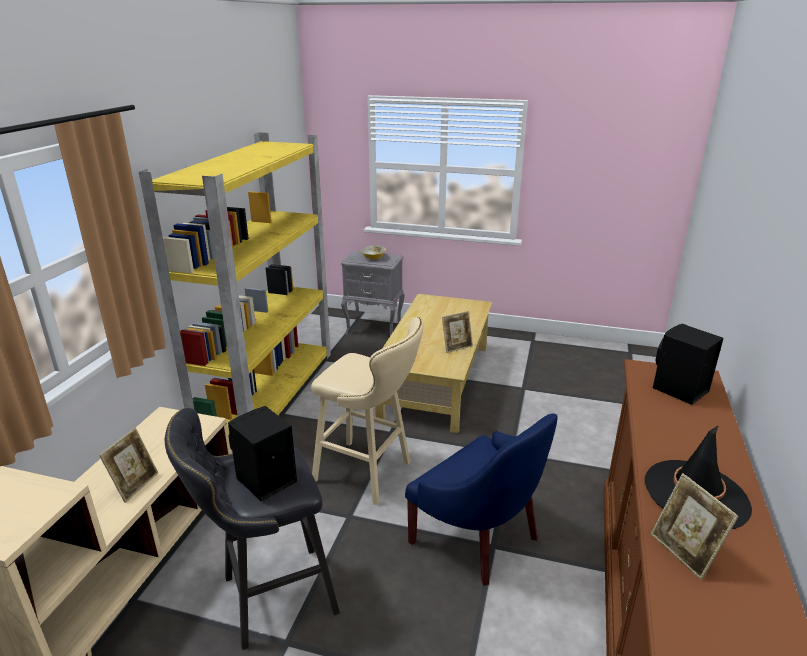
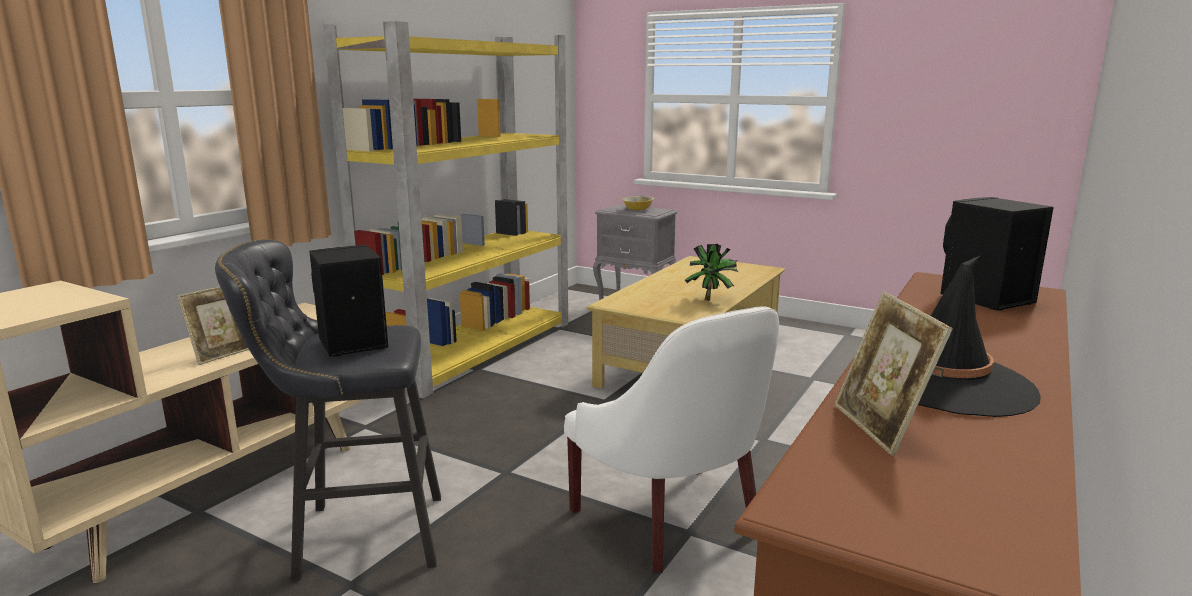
camera: 15 degrees right, 10 degrees down
(372, 475) = (558, 437): beige stool -> none
(457, 347) = (711, 299): picture frame -> potted plant
(479, 538) = (673, 520): blue armchair -> white armchair

